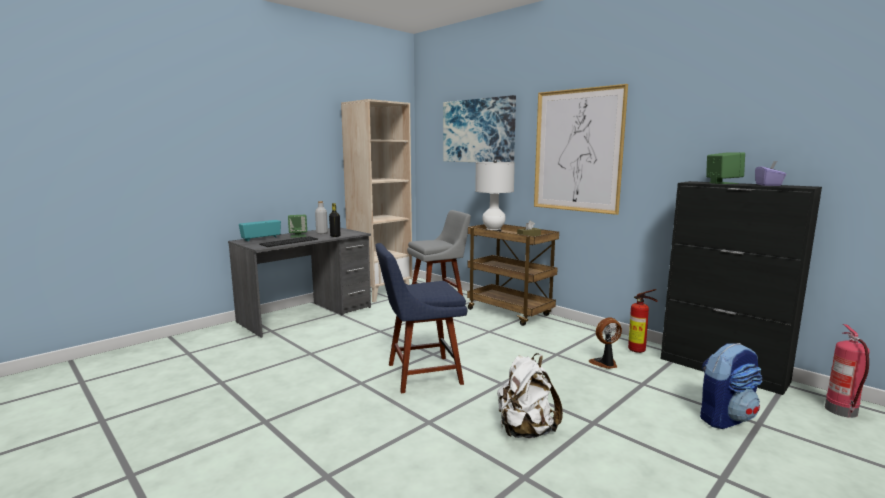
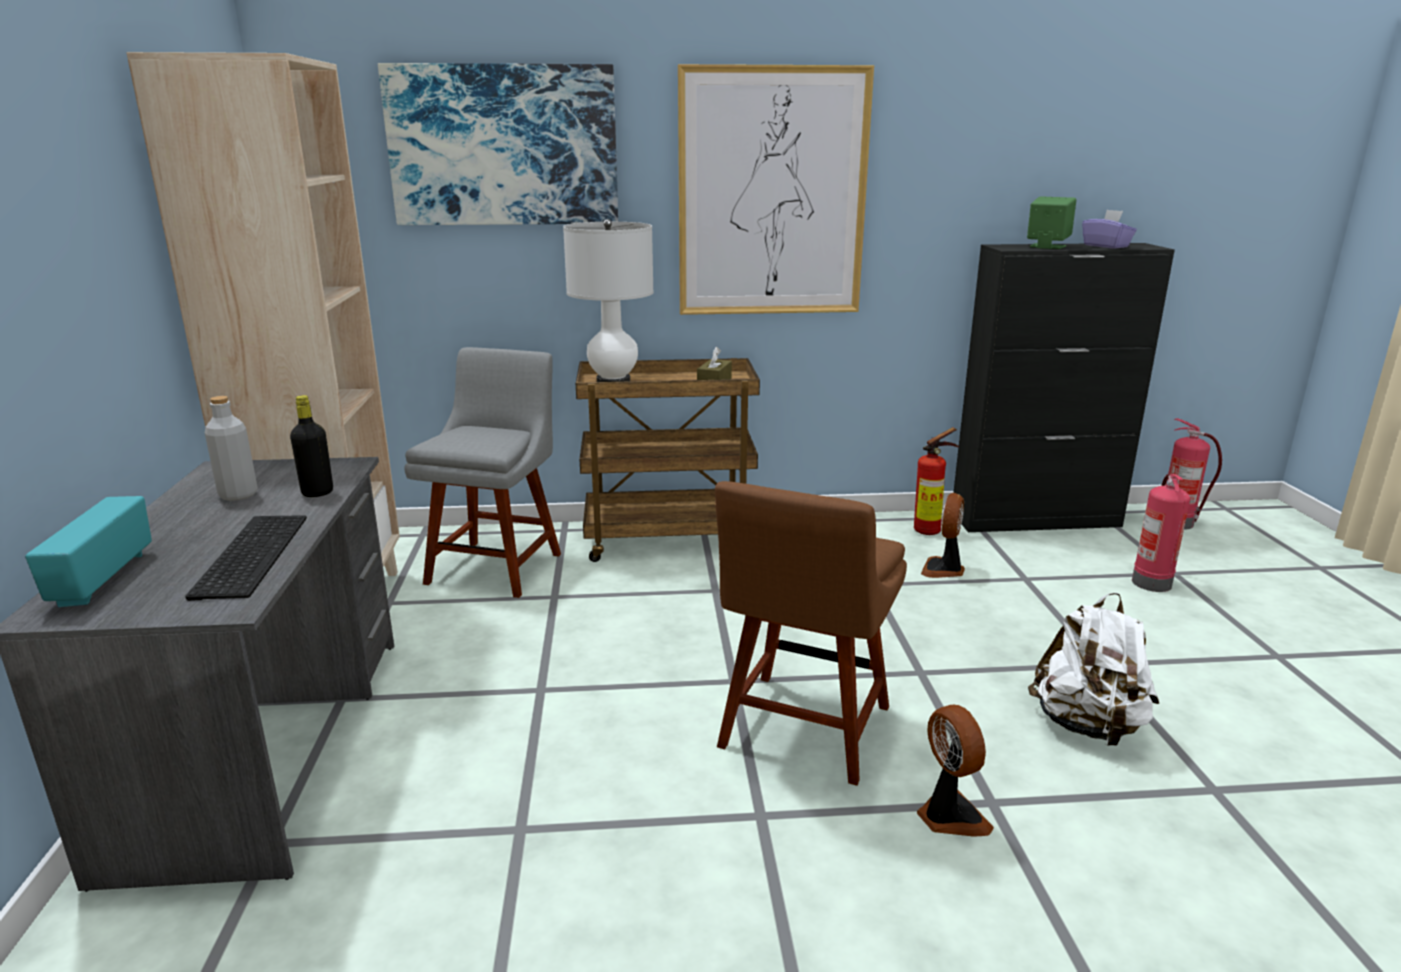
camera: 50 degrees left, 10 degrees up
(298, 236) = (198, 527): green speaker -> none
(407, 415) = (949, 816): none -> fan
(420, 374) = (802, 732): blue chair -> brown chair
(725, 418) = (1150, 582): backpack -> fire extinguisher

